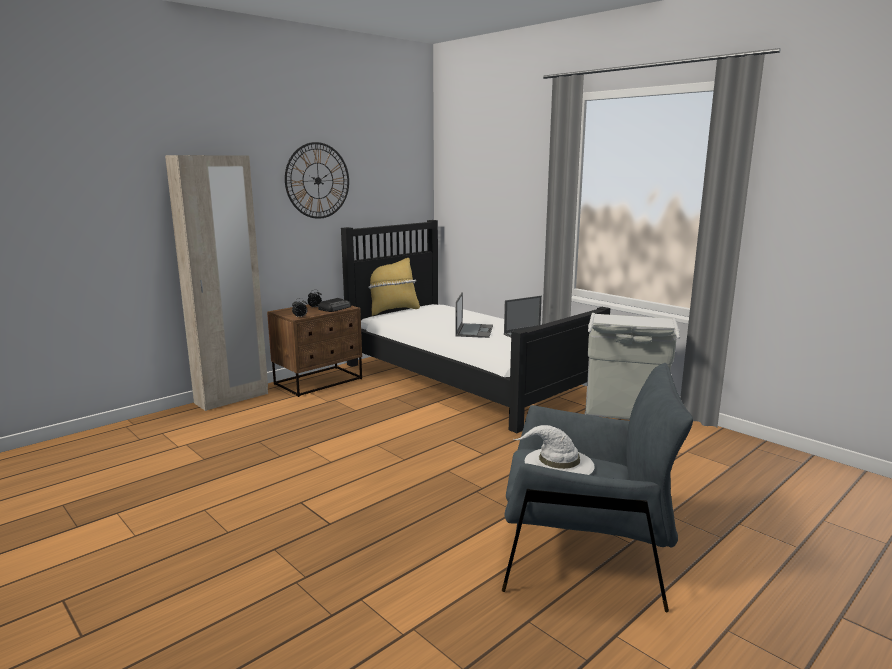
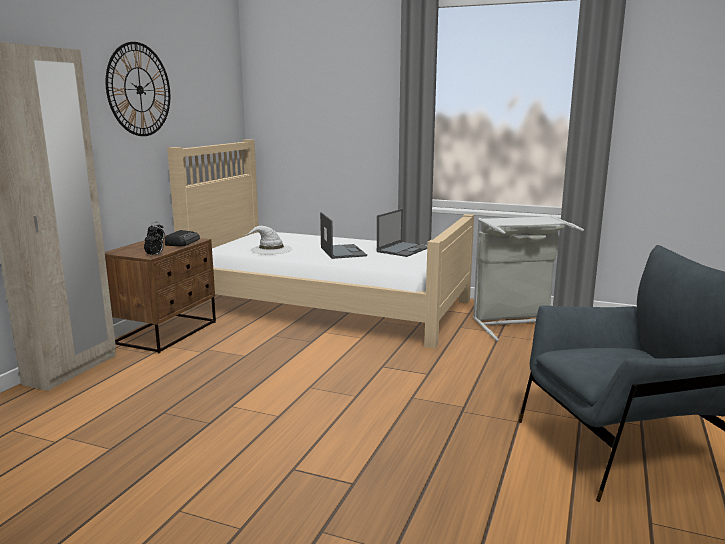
camera: 25 degrees left, 0 degrees up
(392, 310) = (223, 242): yellow pillow -> none
(466, 378) = (327, 305): black bed -> beige bed
(558, 463) = (605, 357): white hat -> white hat (271, 249)

